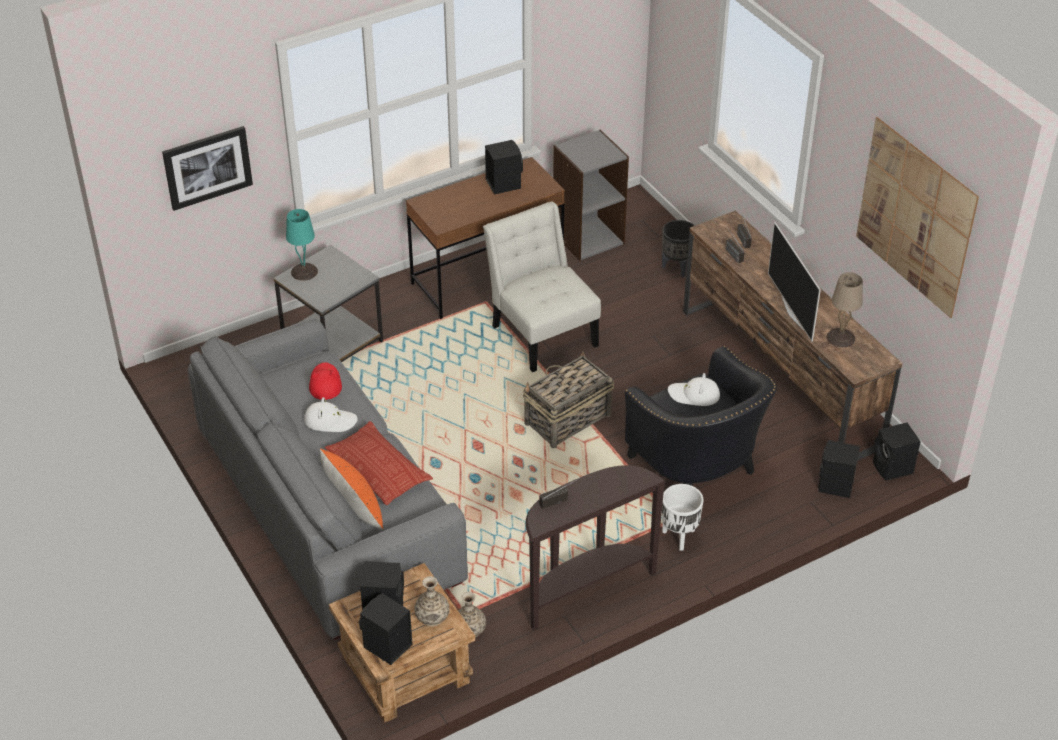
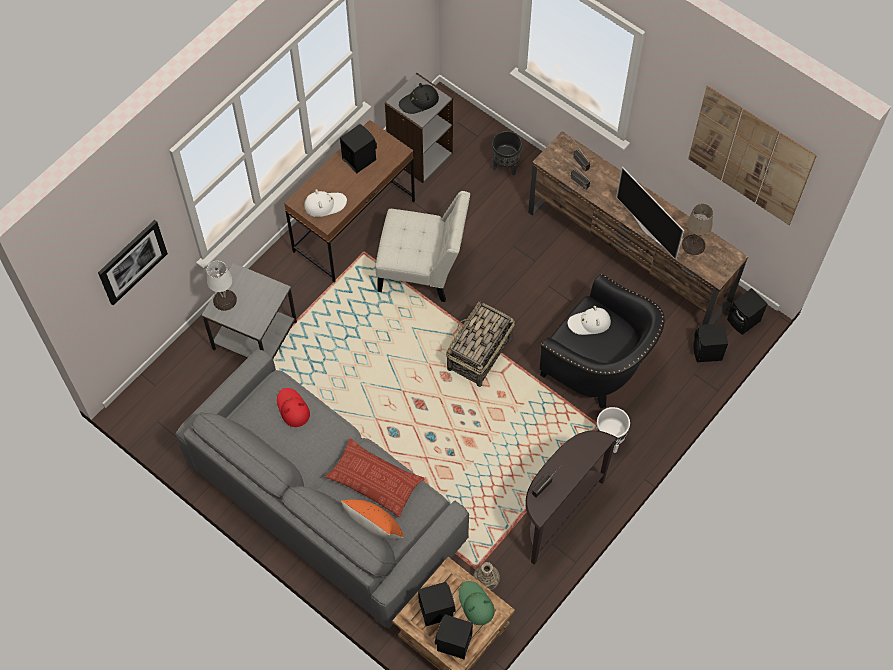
camera: 20 degrees left, 20 degrees up
(303, 272) = (224, 300): turquoise table lamp -> white table lamp
(330, 421) = (314, 445): white hat -> white hat (325, 204)
(432, 616) = (475, 604): vase -> green hat
(542, 332) = (423, 270): white chair -> white chair turned 150 degrees clockwise
(590, 152) = (419, 101): none -> black hat

